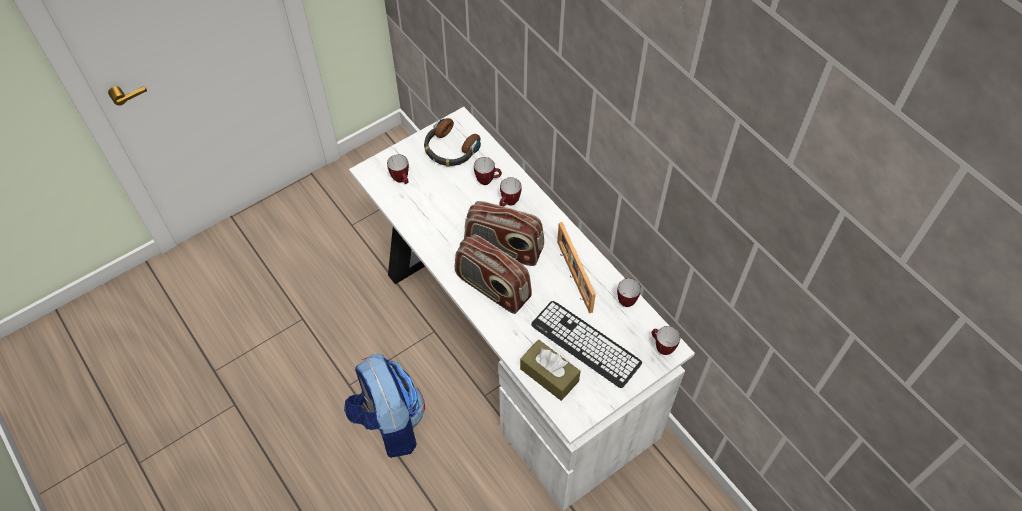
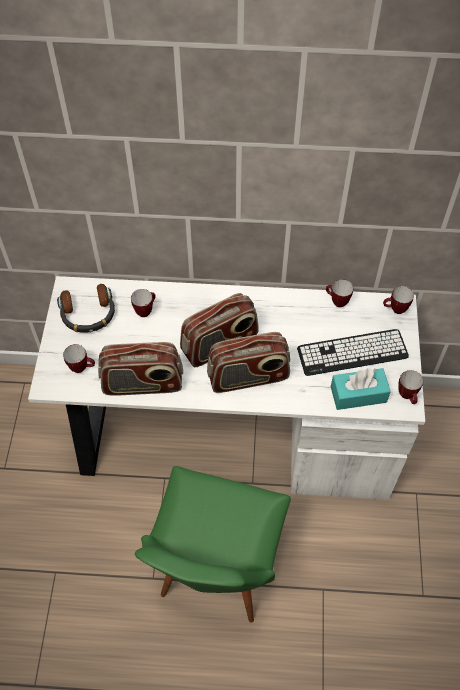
camera: 50 degrees left, 0 degrees up
(389, 423) = (215, 570): backpack -> green chair
(423, 225) = (143, 384): none -> radio
(509, 203) = (182, 312): mug -> mug (407, 397)
(549, 375) = (358, 394): brown tissue box -> turquoise tissue box
(573, 276) = (287, 319): picture frame -> none

